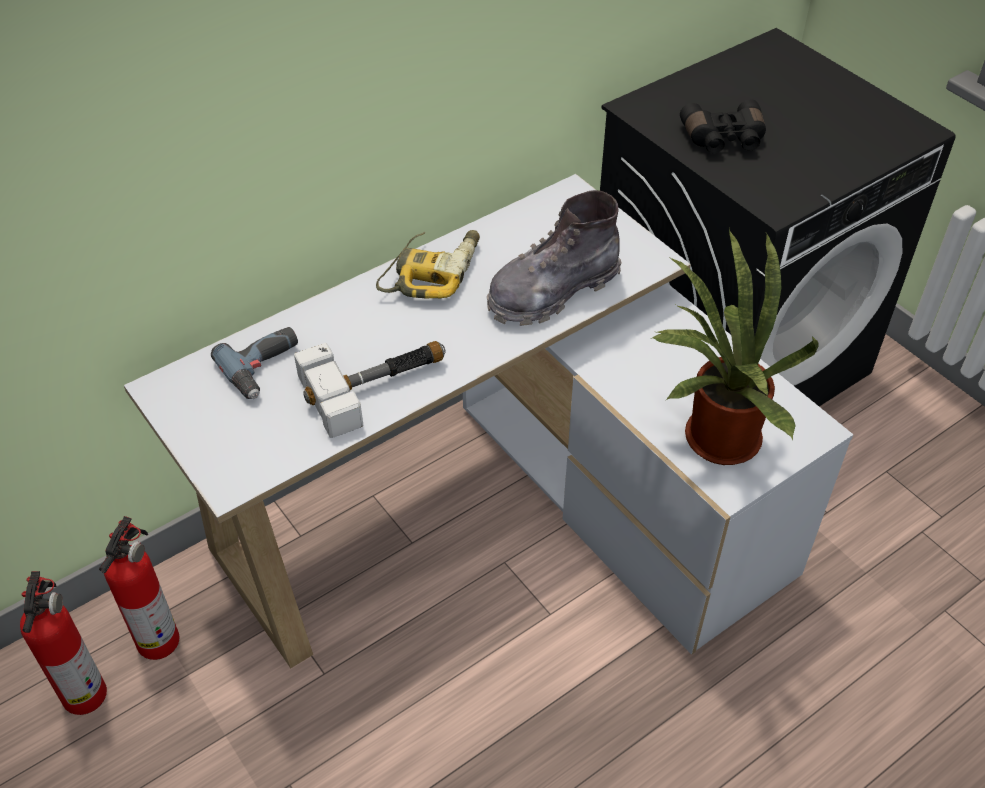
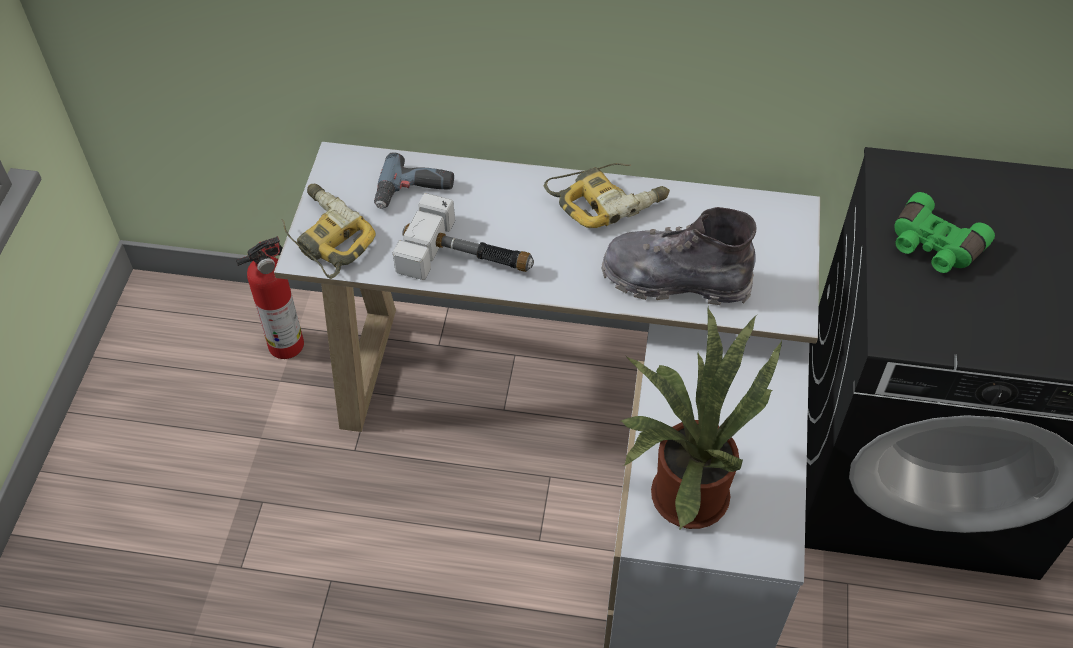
camera: 45 degrees right, 5 degrees up
(85, 691) = (218, 342): fire extinguisher -> none
(230, 456) = (324, 237): none -> power drill
(724, 139) = (932, 246): black binoculars -> green binoculars

